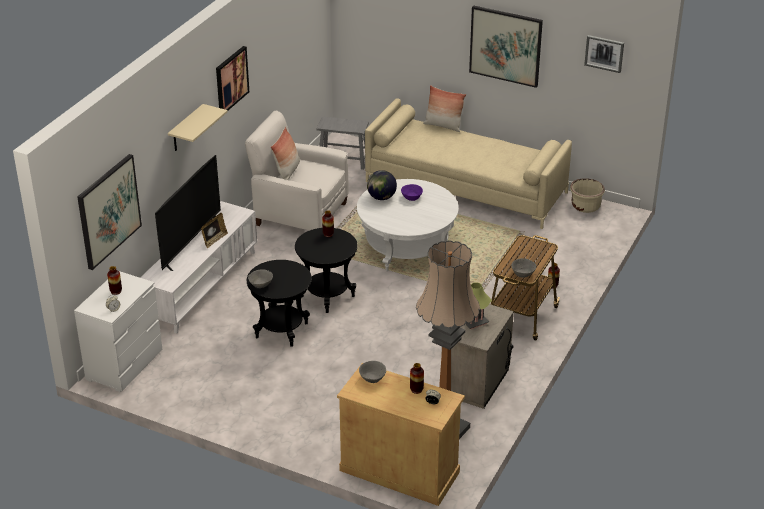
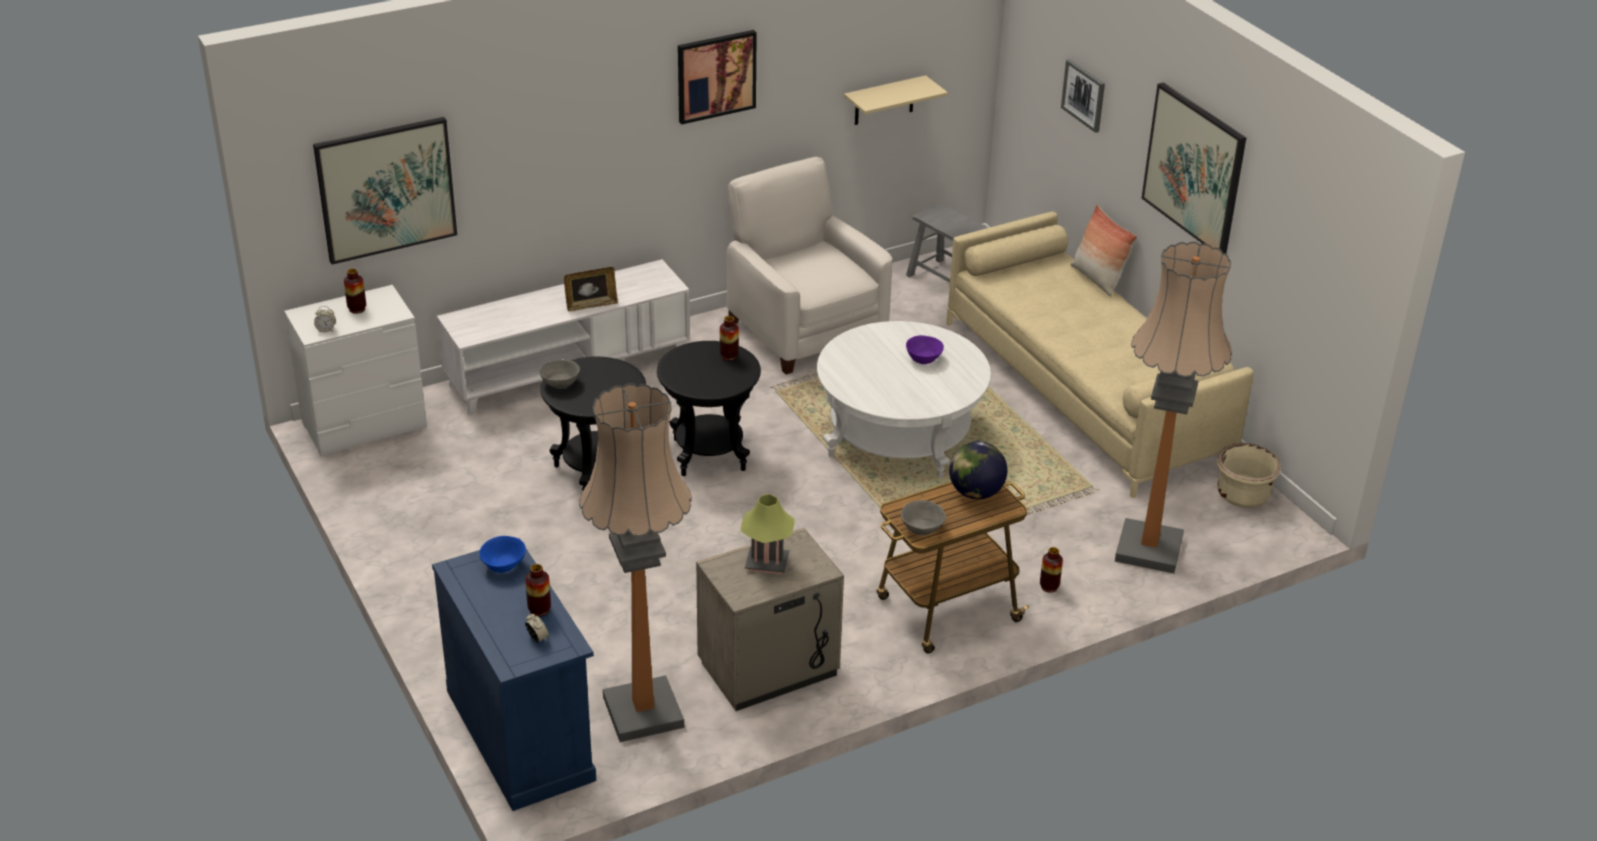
camera: 35 degrees right, 0 degrees up
(186, 129) = (591, 120): beige shelf -> beige shelf (884, 101)
(191, 244) = (557, 297): television -> none
(287, 172) = (792, 256): pillow -> none
(372, 378) = (503, 565): grey bowl -> blue bowl
(381, 197) = (881, 341): globe -> globe (975, 493)
(399, 471) = (520, 735): beige cabinet -> blue cabinet
(574, 249) = (1149, 549): none -> floor lamp
(604, 53) = (1320, 228): picture -> picture (1084, 95)

